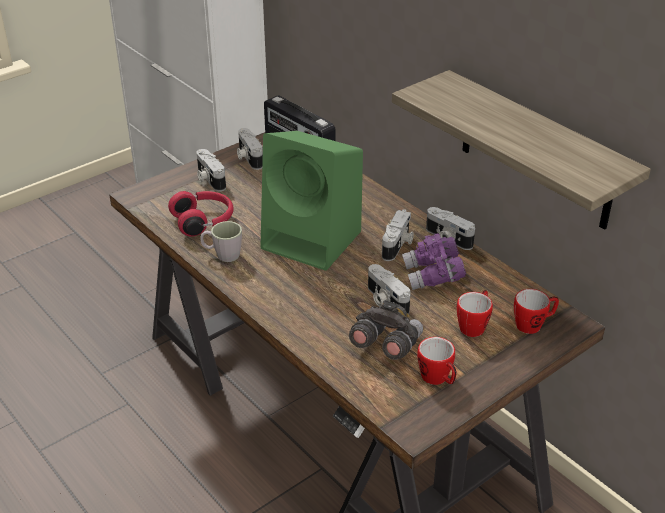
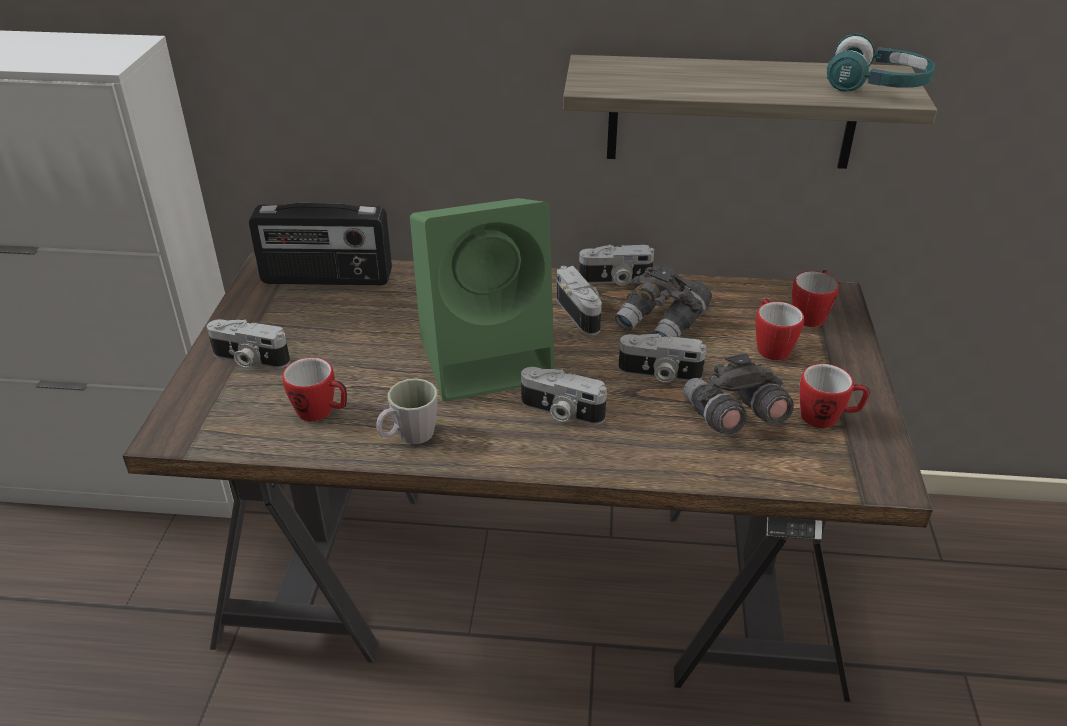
camera: 45 degrees left, 0 degrees up
(204, 221) = (321, 412): red headphones -> mug
(248, 157) = (263, 310): camera -> camera (561, 412)
(433, 276) = (662, 323): purple binoculars -> grey binoculars
(588, 169) = (876, 86): none -> turquoise headphones

